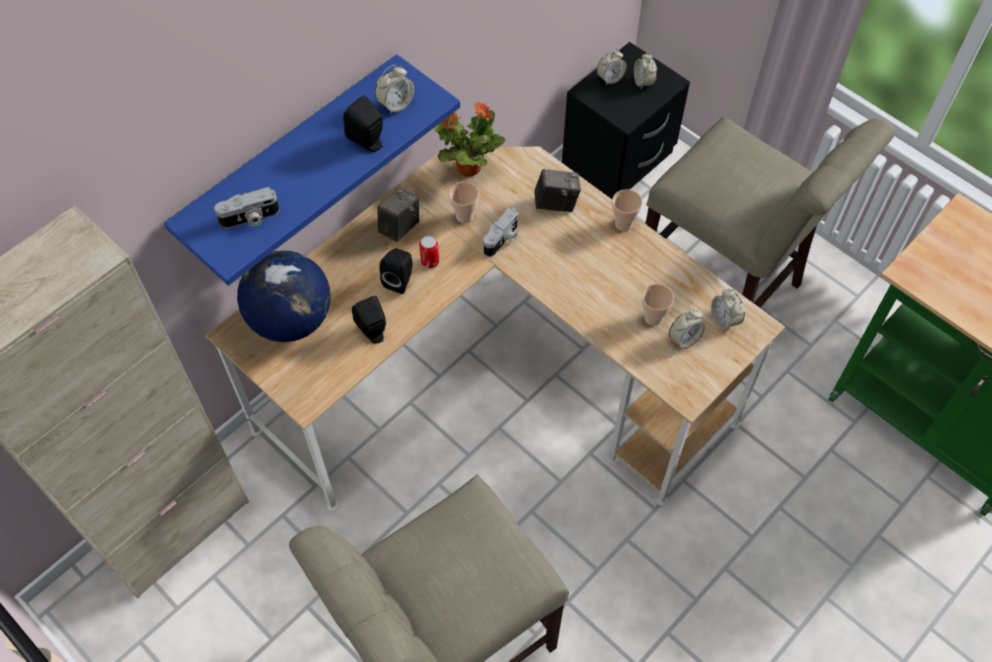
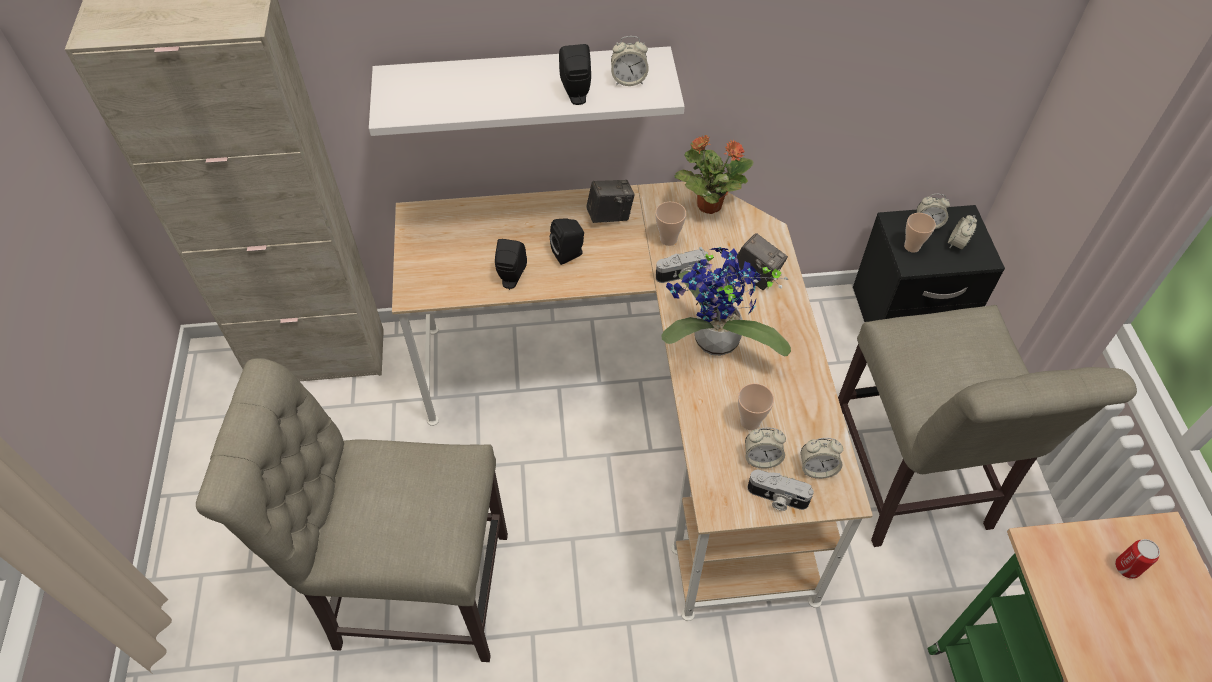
camera: 40 degrees right, 5 degrees down
(250, 218) = (432, 97): camera -> camera (777, 498)
(291, 158) = (525, 86): blue shelf -> white shelf
(291, 319) = (462, 230): globe -> none
(430, 261) = (607, 255): can -> can (1127, 567)
(576, 278) = (713, 344): none -> potted plant
(623, 224) = (800, 329): cup -> cup (912, 246)
(724, 319) = (817, 468): alarm clock -> alarm clock turned 105 degrees counterclockwise

